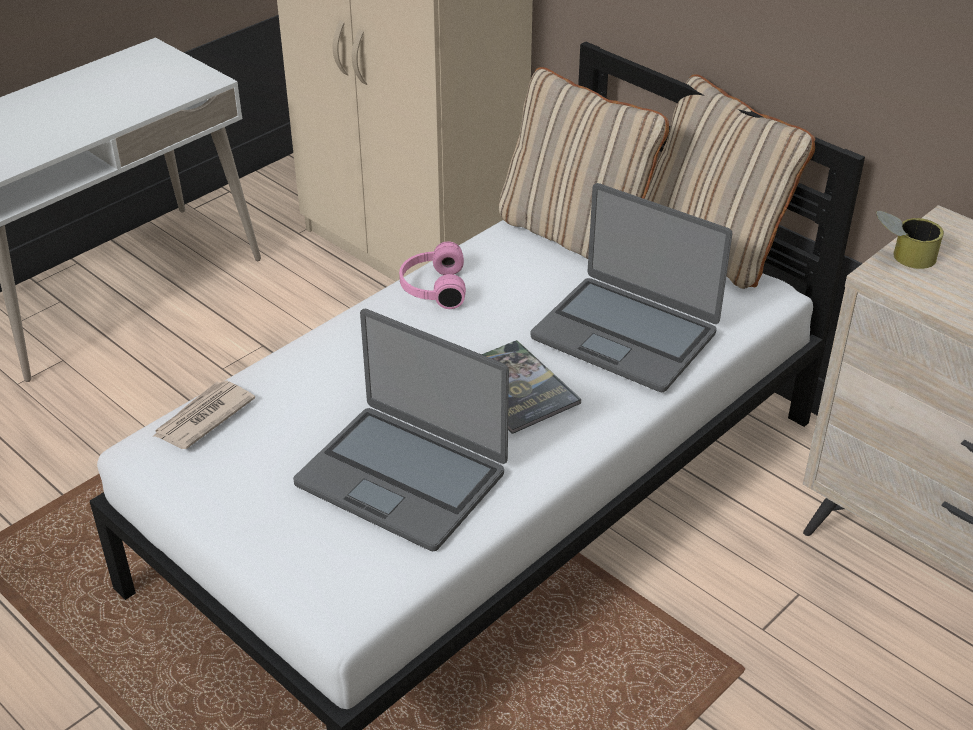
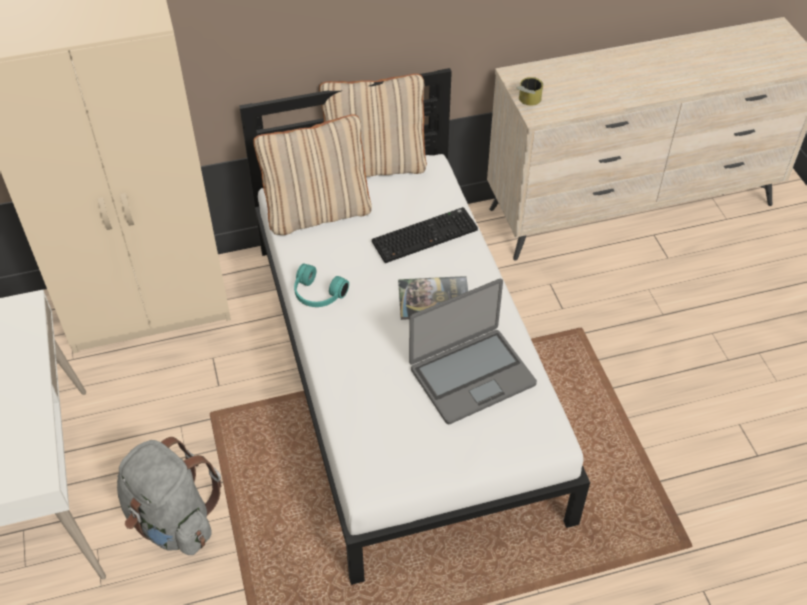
camera: 60 degrees left, 10 degrees up
(128, 397) = (172, 520): none -> grey backpack
(203, 418) = (359, 448): newspaper -> none
(432, 288) = (317, 295): pink headphones -> turquoise headphones
(625, 334) = (425, 234): laptop -> keyboard

